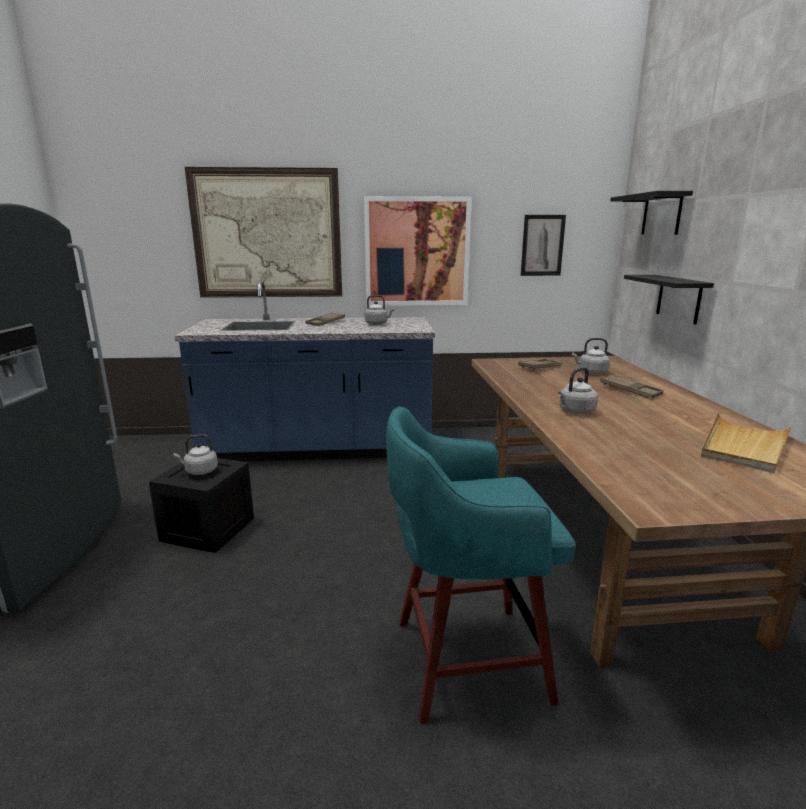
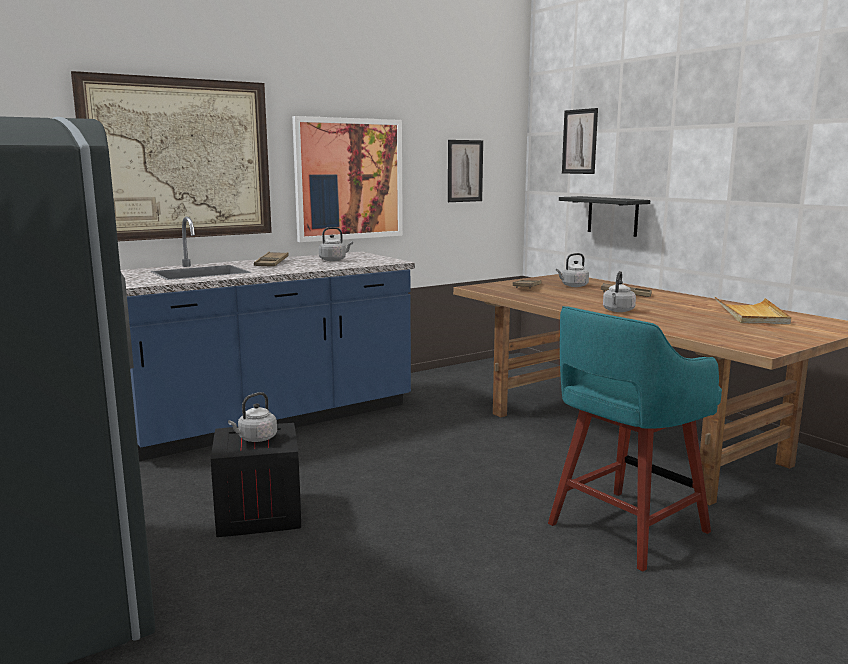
camera: 30 degrees left, 5 degrees down
(661, 214) = (579, 141): black shelf -> picture

